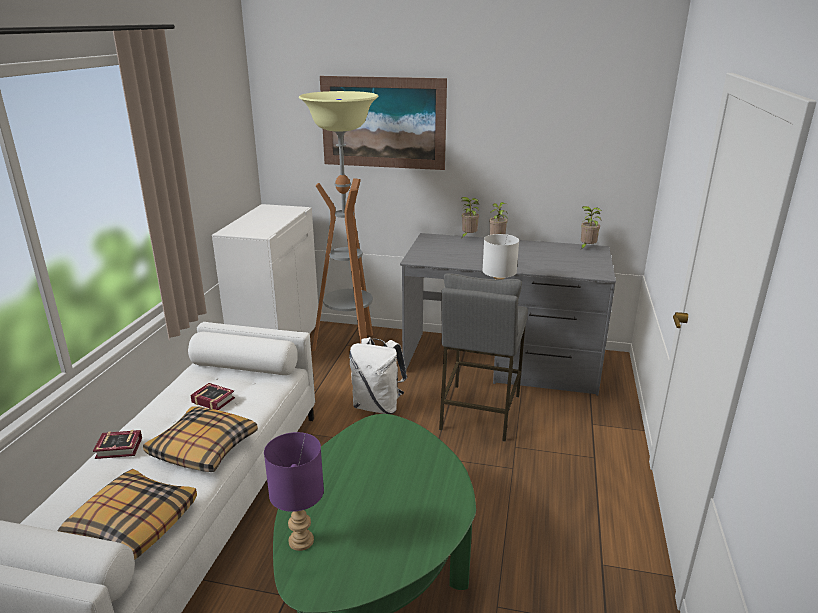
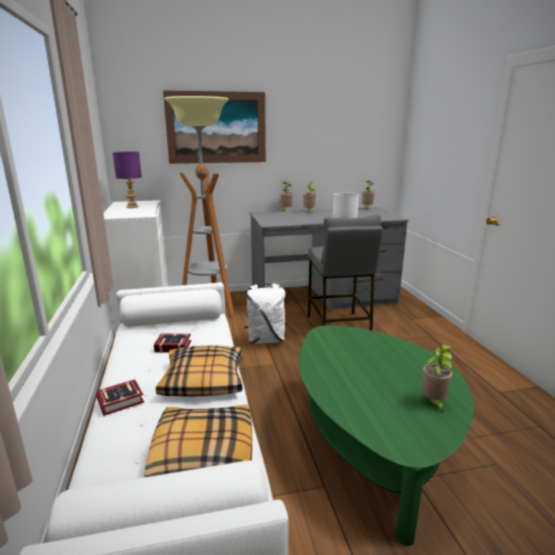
camera: 25 degrees left, 5 degrees down
(302, 540) = (363, 419): purple table lamp -> purple table lamp (132, 207)
(392, 549) = (433, 403): none -> potted plant

